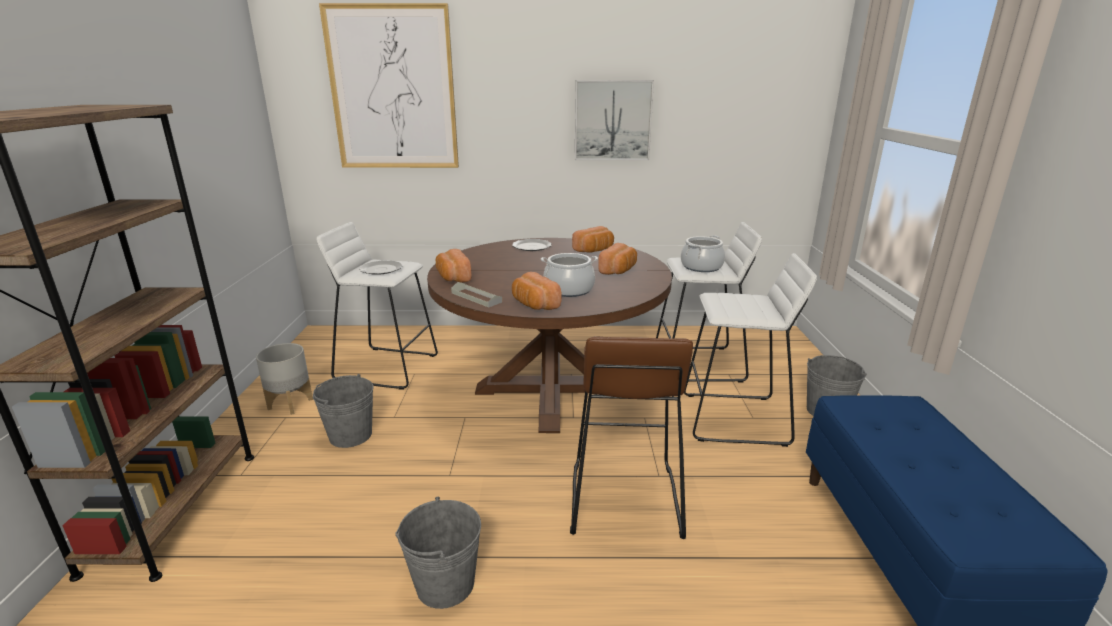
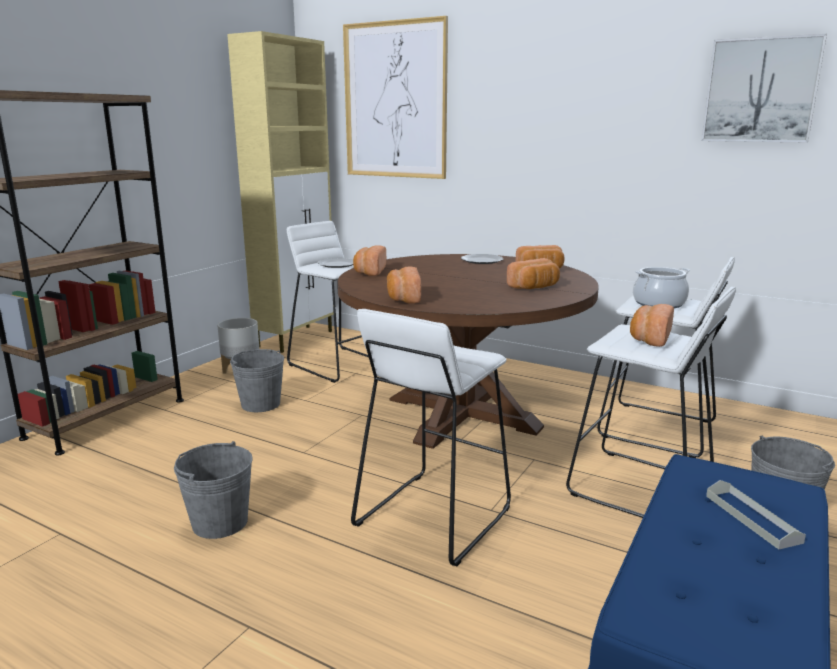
camera: 30 degrees right, 5 degrees down
(312, 348) = (296, 338): none -> beige cabinet
(476, 297) = (363, 287): grey tray -> grey tray (752, 518)
(569, 290) = (455, 293): cooking pot -> none
(612, 120) = (605, 132): picture -> picture (761, 90)
(623, 500) = (432, 517): brown stool -> white stool
(743, 303) = (649, 338): none -> bread

